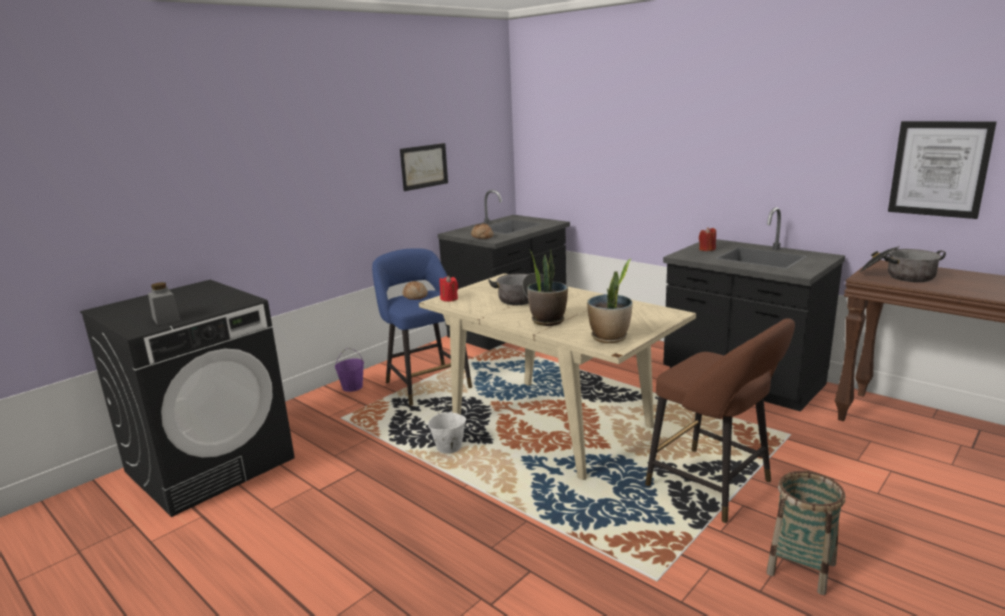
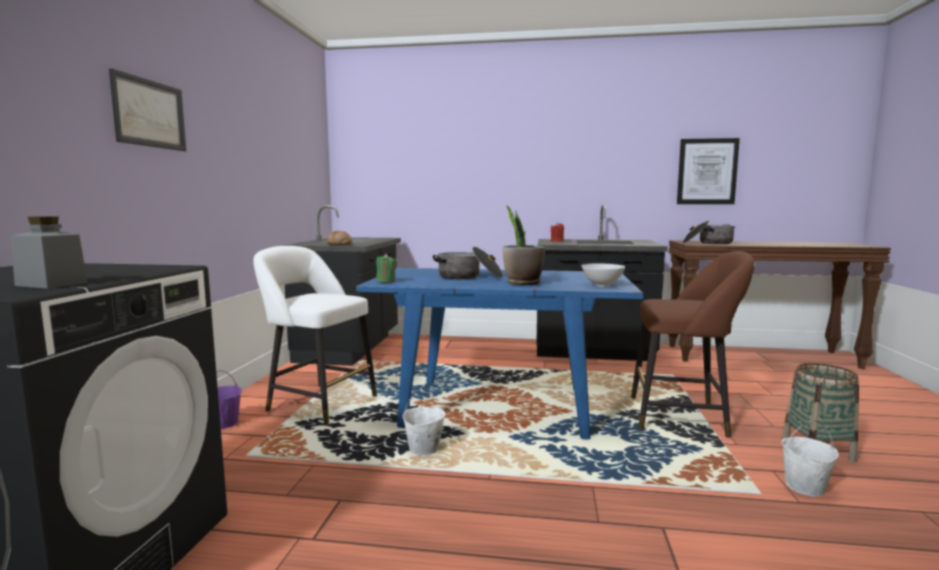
camera: 35 degrees left, 10 degrees down
(415, 296) = (309, 296): bread -> none
(424, 166) = (270, 168): picture -> picture (150, 113)
(426, 383) = (318, 402): blue stool -> white stool
(449, 299) = (386, 281): red candle -> green candle
(553, 426) = (499, 407): beige dining table -> blue dining table
(609, 338) = (602, 285): potted plant -> white bowl
(712, 593) = (805, 487): none -> white bucket

